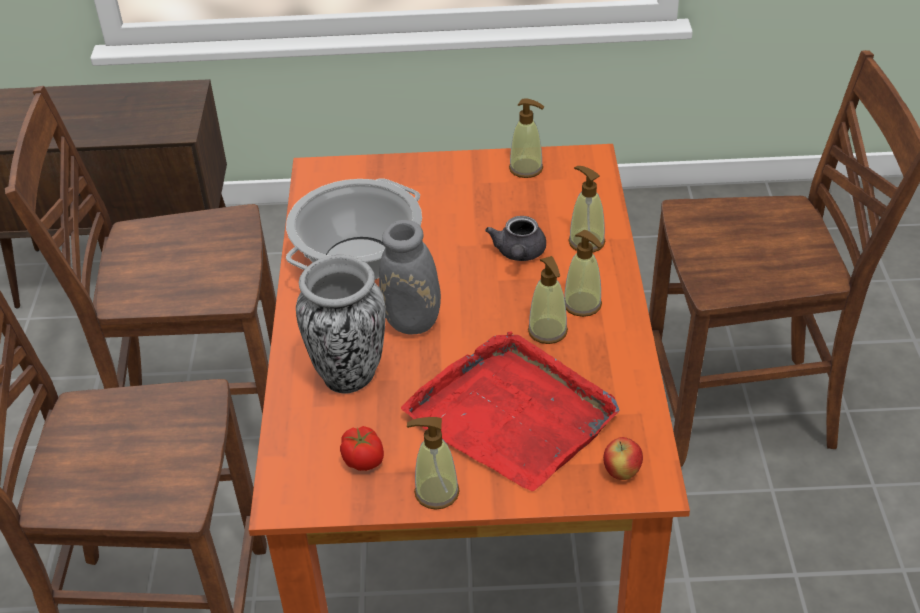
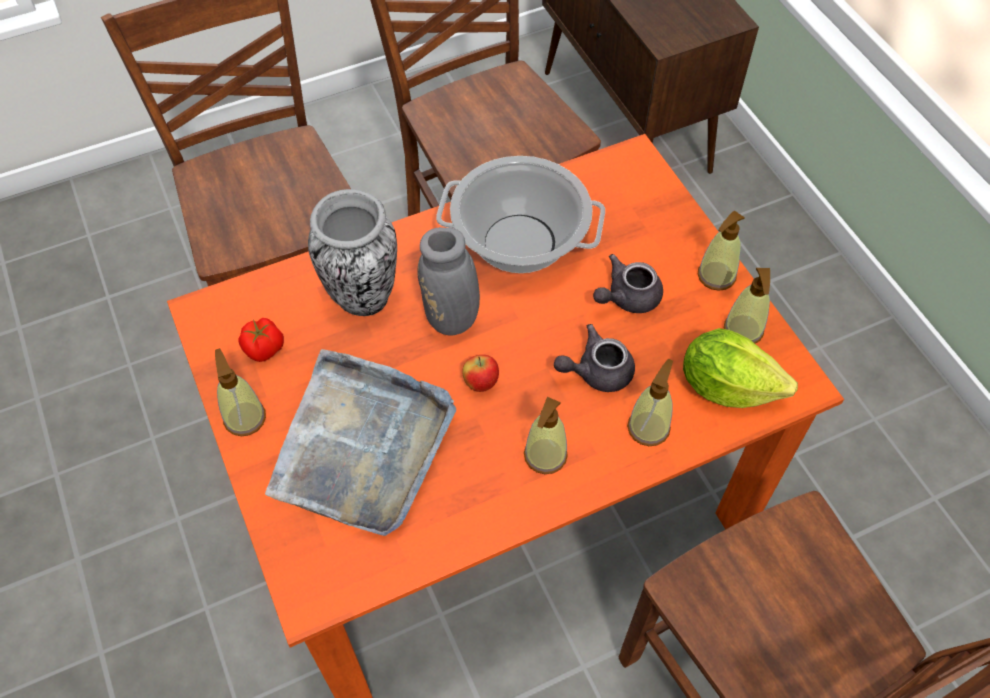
camera: 65 degrees right, 15 degrees up
(457, 217) = (627, 297): none -> grey teapot
(513, 414) = (362, 445): red tray -> grey tray
(547, 331) = (490, 437): soap dispenser -> soap dispenser (716, 276)
(571, 192) = (726, 386): none -> lettuce
(621, 473) = (317, 566): apple -> apple (481, 383)

